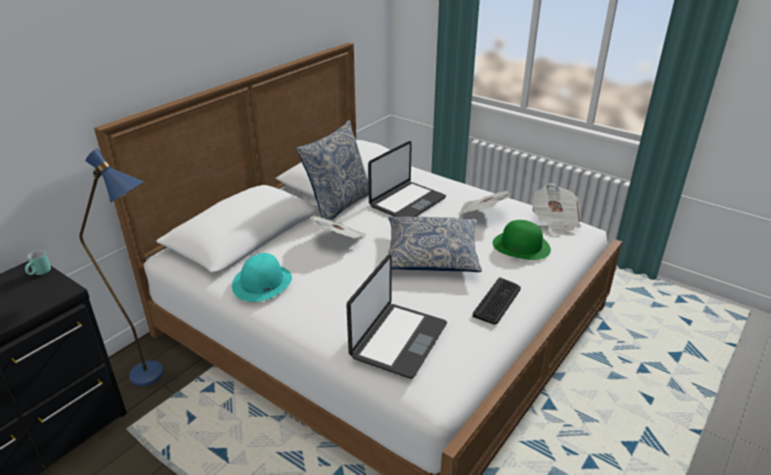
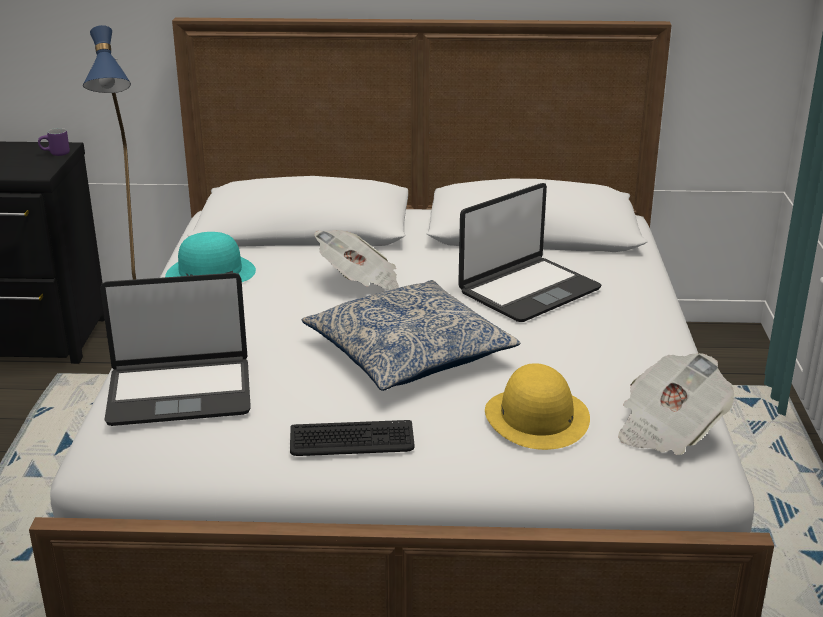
camera: 55 degrees right, 5 degrees down
(40, 273) = (55, 154): turquoise mug -> purple mug
(338, 205) = (445, 252): pillow -> none
(407, 202) = (528, 290): laptop -> laptop turned 45 degrees counterclockwise
(482, 213) = (586, 356): newspaper -> none
(521, 246) = (537, 417): green hat -> yellow hat

